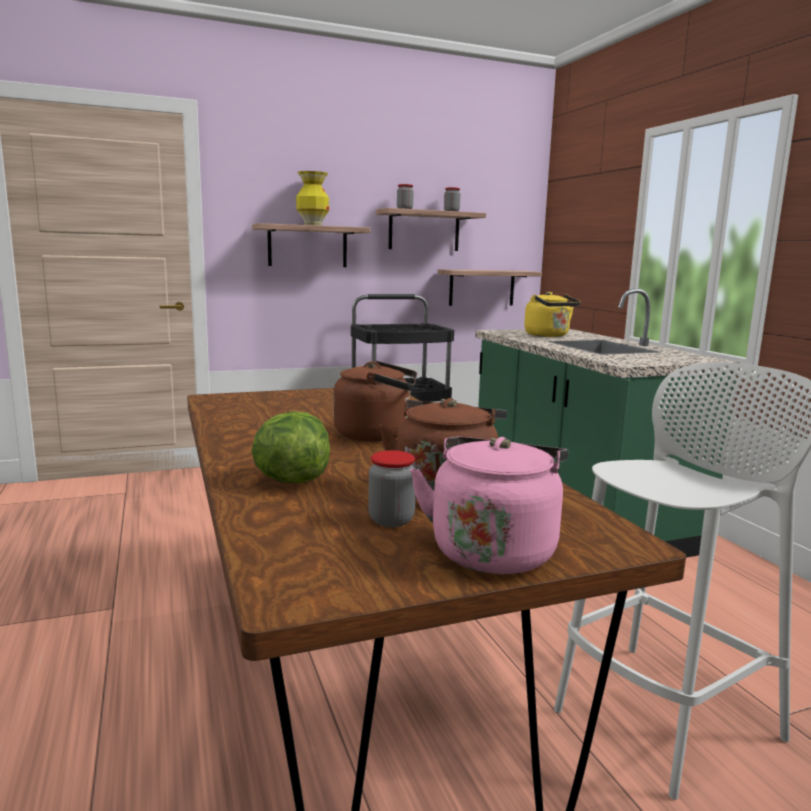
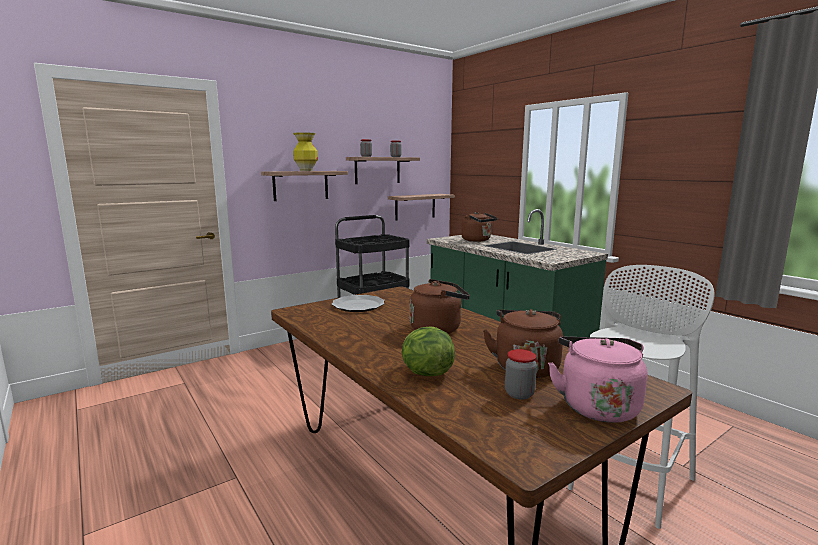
camera: 15 degrees left, 0 degrees up
(303, 400) = (358, 305): none -> plate
(549, 336) = (477, 240): yellow kettle -> brown kettle

